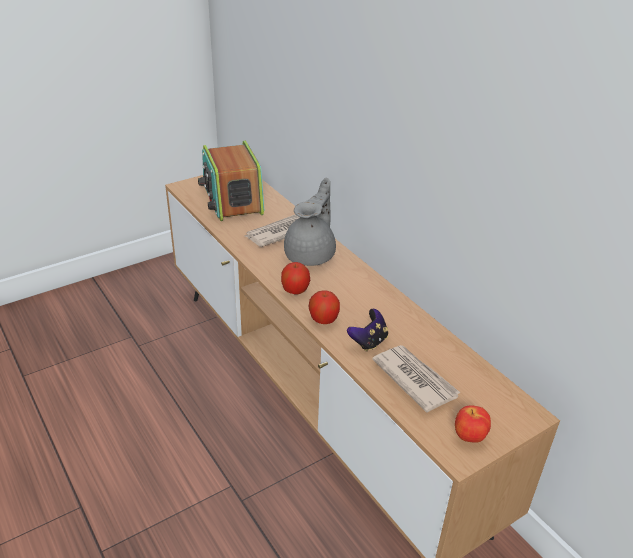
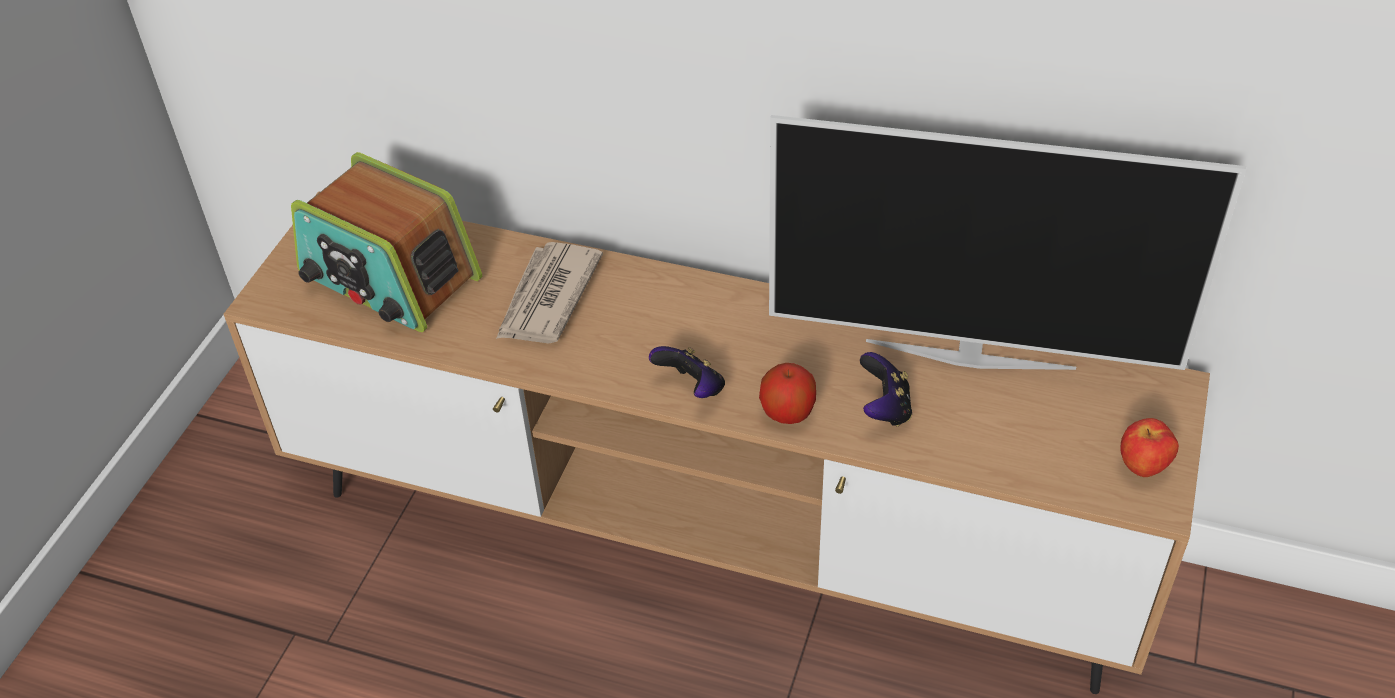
camera: 35 degrees left, 10 degrees up
(295, 290) = (691, 388): apple -> game controller
(311, 254) = (643, 310): grey teapot -> none
(414, 379) = (1000, 427): newspaper -> none
(437, 343) = (970, 352): none -> television

